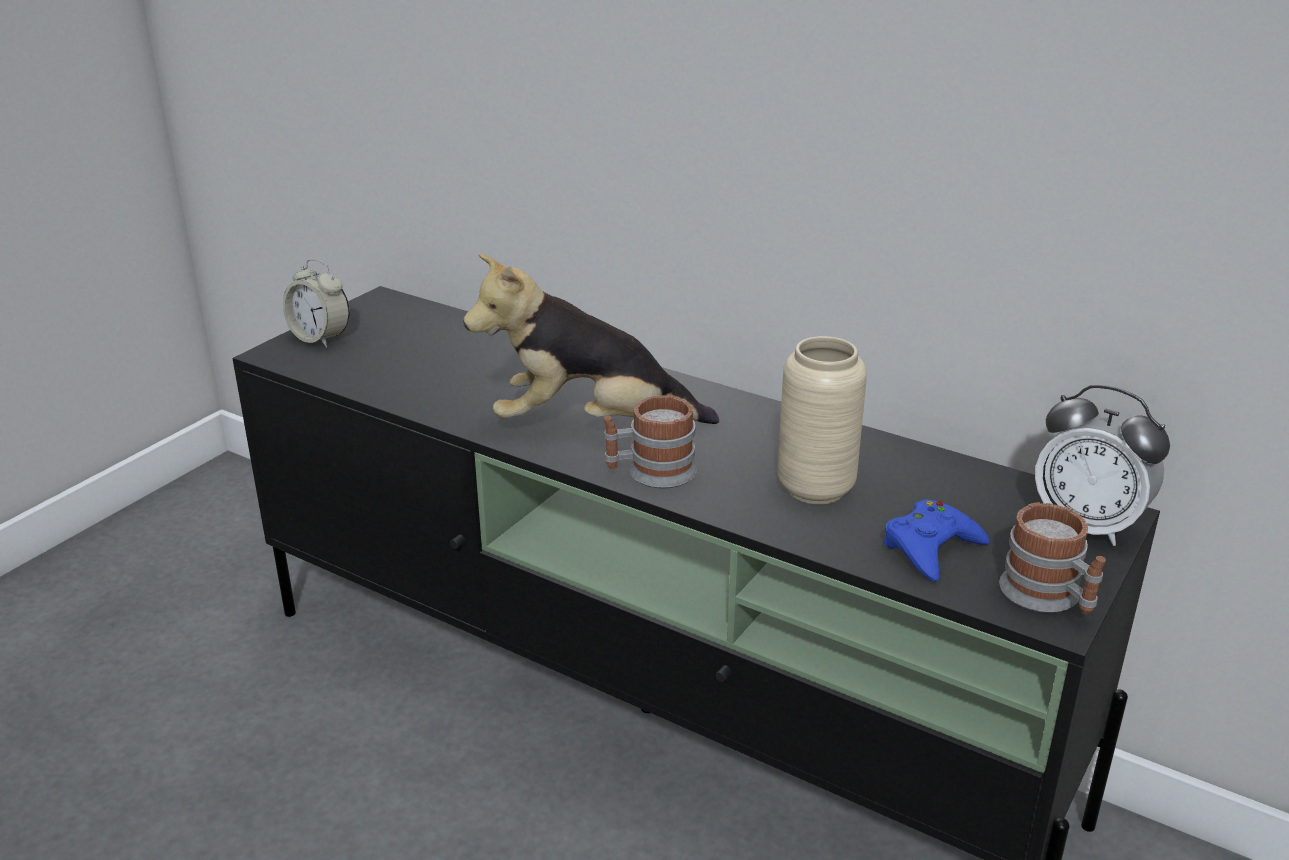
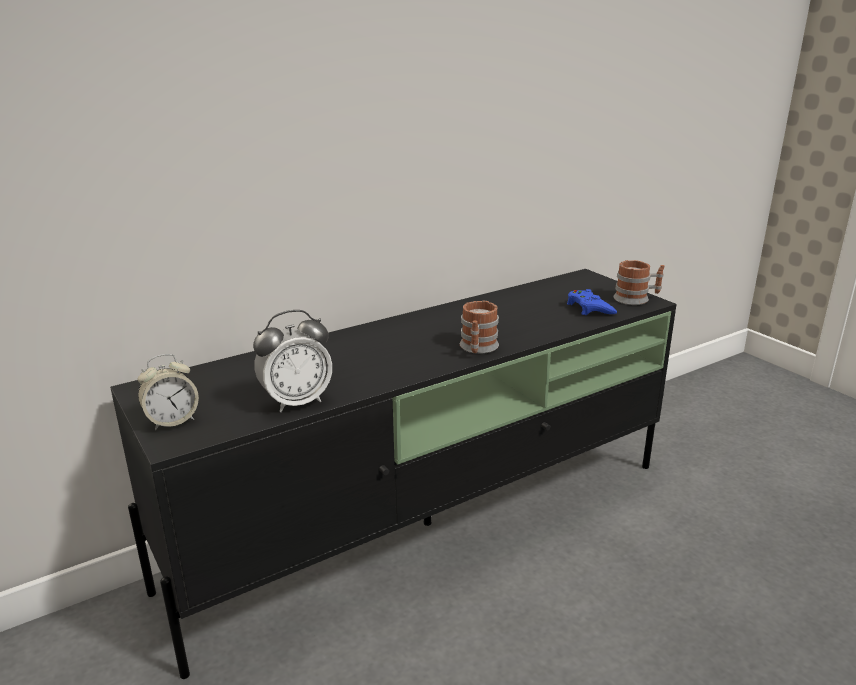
camera: 65 degrees left, 5 degrees down
(589, 426) = (411, 354): plush toy -> none
(815, 489) = (524, 317): beige vase -> none
(1087, 526) = (589, 280): alarm clock -> alarm clock (296, 402)

